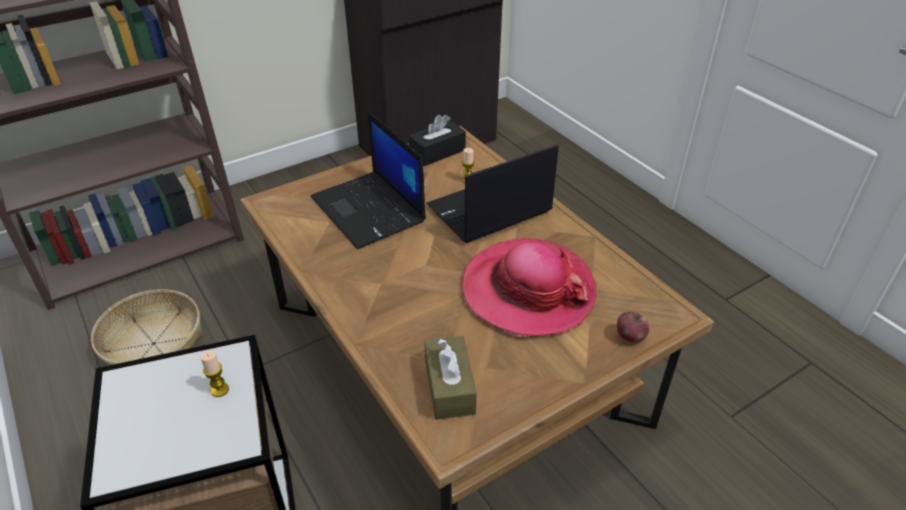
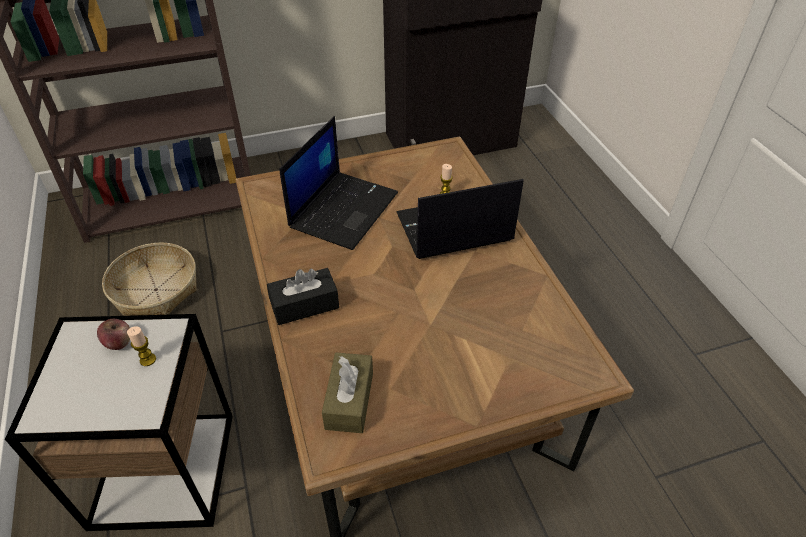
camera: 15 degrees right, 5 degrees up
(369, 210) = (343, 209): laptop -> laptop turned 135 degrees counterclockwise
(437, 152) = (427, 160): black tissue box -> black tissue box (304, 305)
(528, 290) = (459, 319): hat -> none
(630, 336) = (541, 388): apple -> apple (119, 342)

